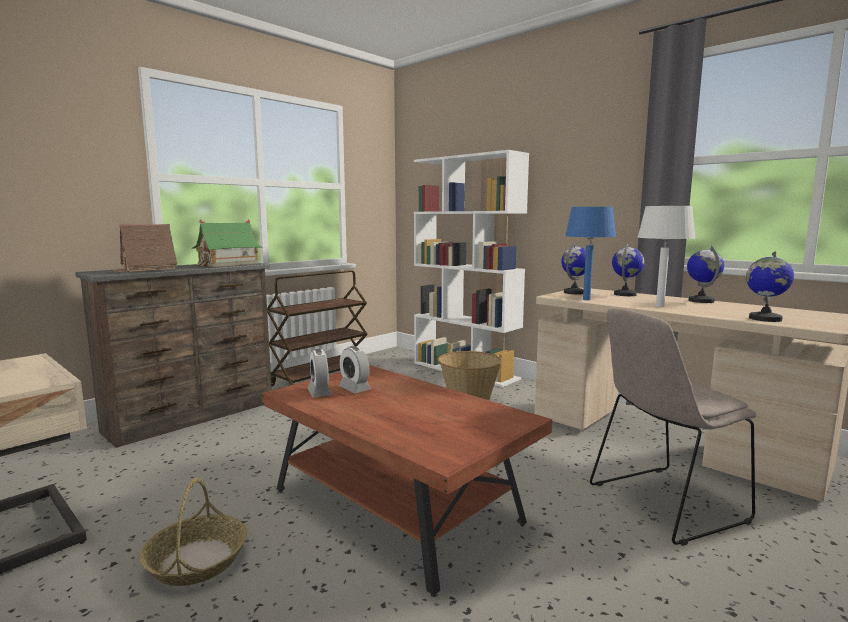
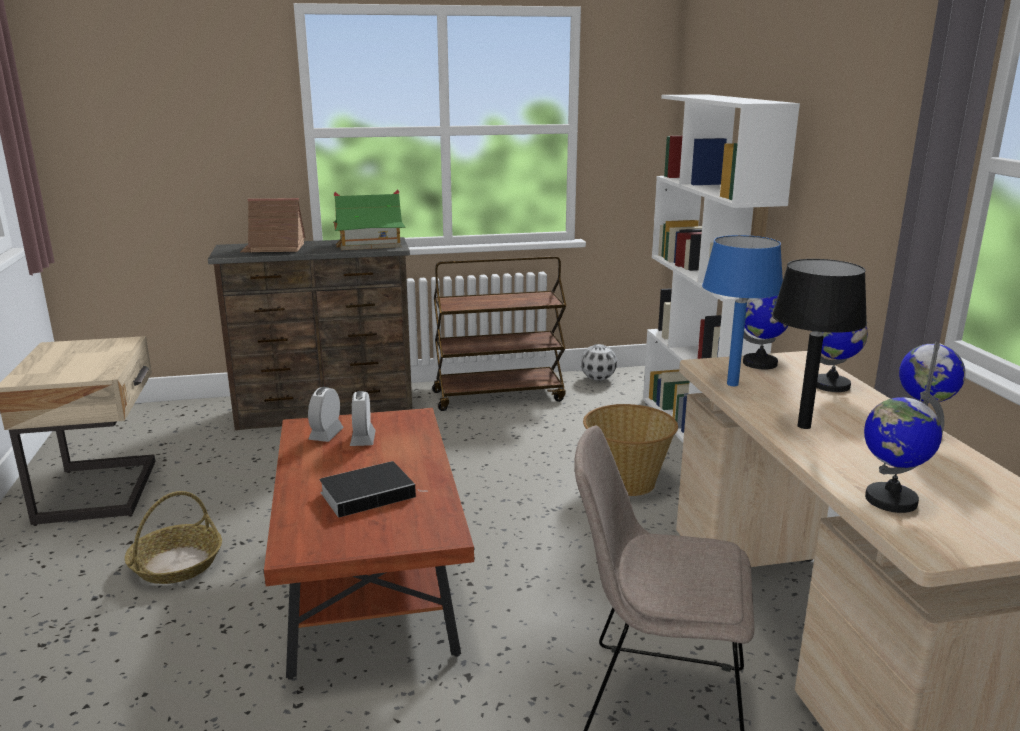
camera: 35 degrees right, 10 degrees up
(372, 359) = (597, 379): none -> football
(426, 413) = (370, 493): none -> book
(660, 306) = (803, 426): white table lamp -> black table lamp

